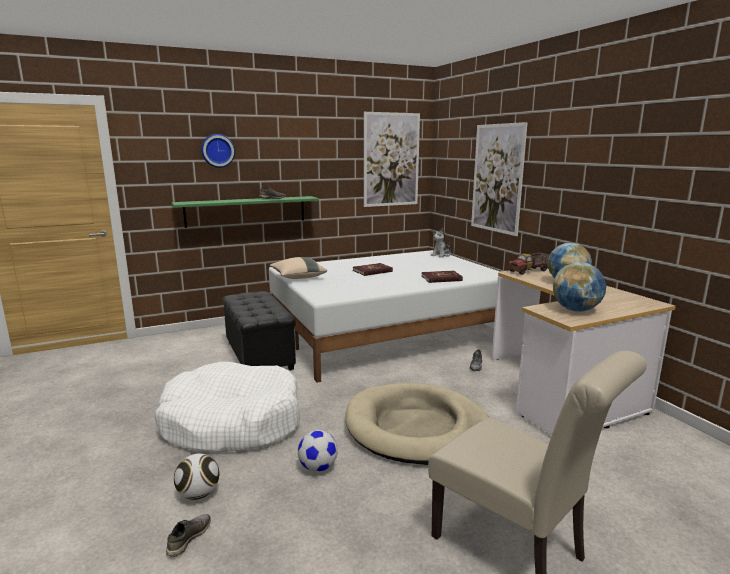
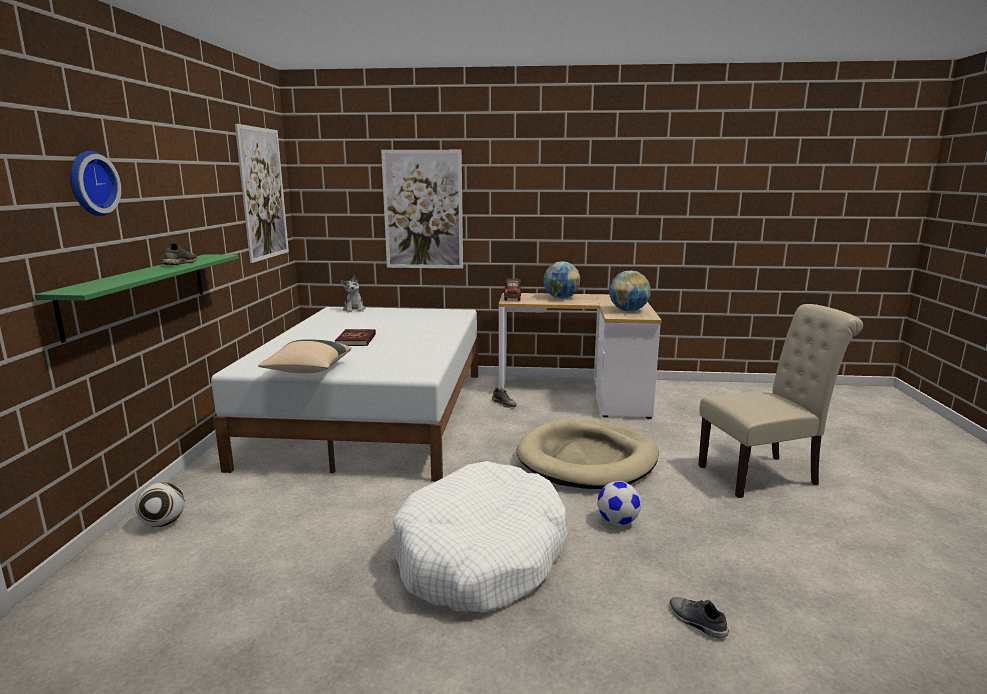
camera: 60 degrees left, 0 degrees up
(199, 494) = (621, 604): football -> football (163, 523)
(260, 356) = (312, 500): black ottoman -> none
(441, 278) = (436, 326): red book -> none

